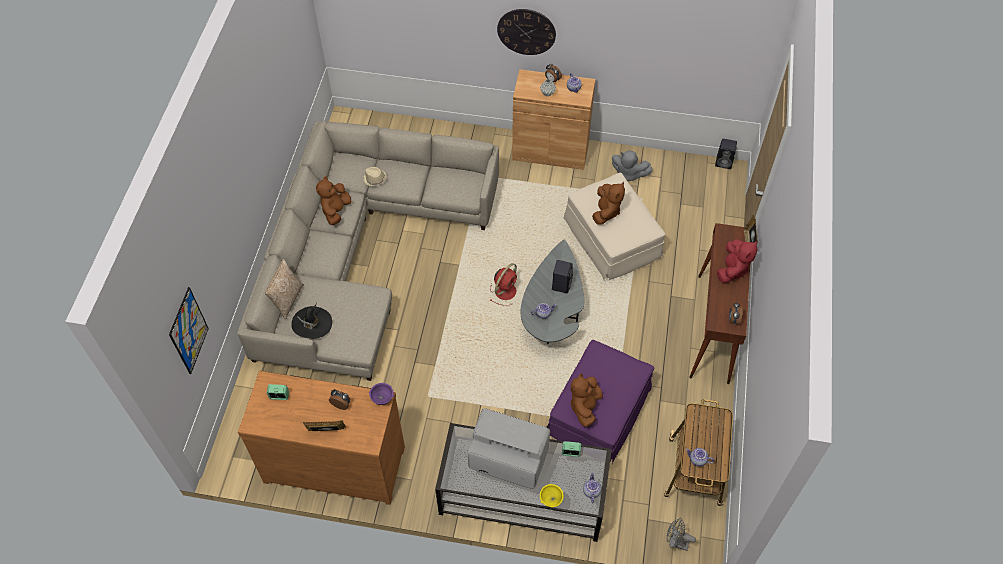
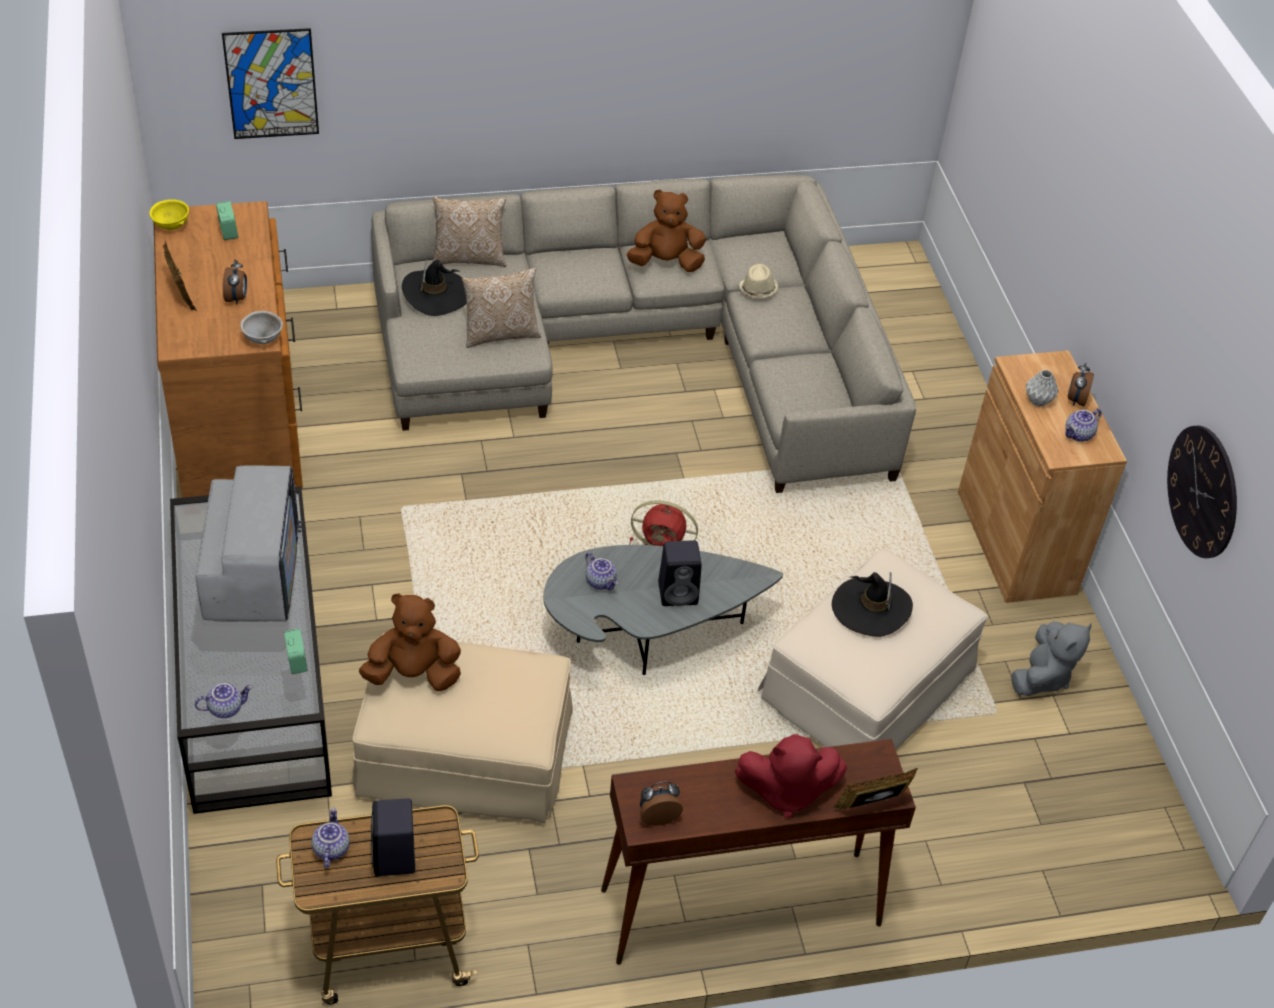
camera: 65 degrees right, 10 degrees down
(356, 303) = (500, 334): none -> pillow
(382, 398) = (263, 339): purple bowl -> grey bowl
(526, 31) = (1104, 282): wall clock -> wall clock (1202, 491)
(551, 499) = (192, 654): yellow bowl -> yellow bowl (171, 226)
(598, 411) = (464, 754): purple ottoman -> beige ottoman
(606, 212) = (871, 608): brown plush toy -> black hat
(628, 174) = (1042, 676): grey plush toy -> grey plush toy turned 150 degrees counterclockwise
(676, 542) = (224, 943): grey fan -> none
(724, 162) = (1186, 840): black speaker -> black speaker (394, 858)

